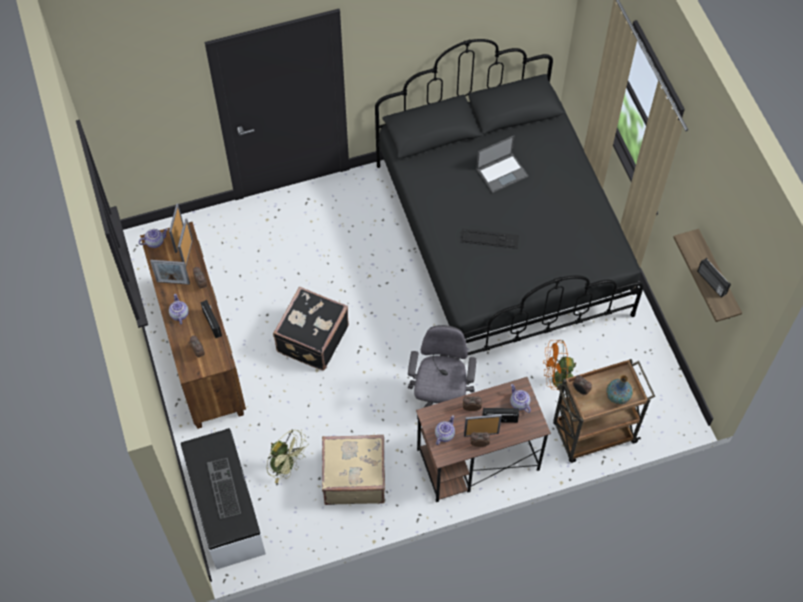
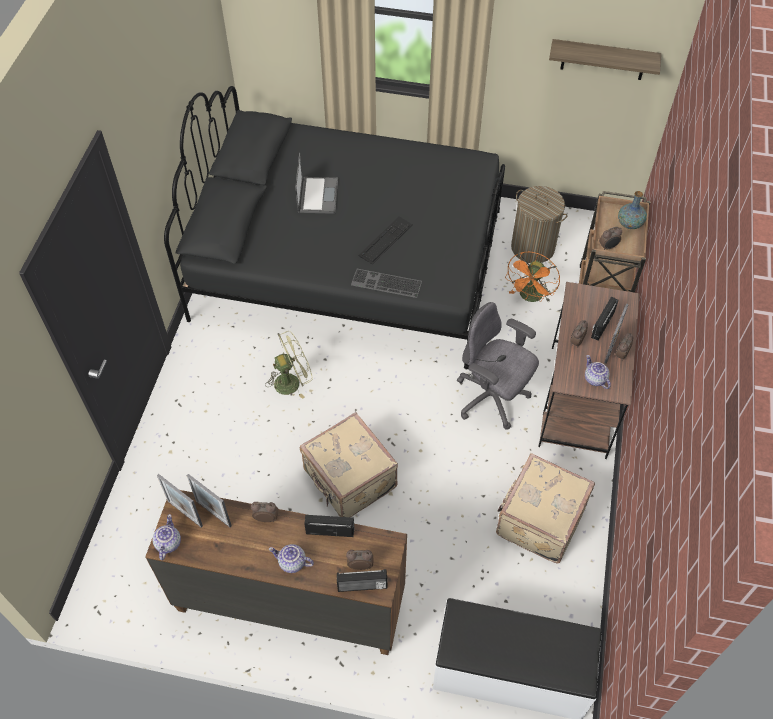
camera: 60 degrees left, 5 degrees down
(173, 282) = (242, 549): picture frame -> none
(222, 487) = (523, 643): keyboard -> keyboard (385, 284)
(287, 465) = (489, 579): green fan -> green fan (292, 381)
(311, 339) = (349, 480): black suitcase -> beige suitcase
(519, 403) = (593, 301): teapot -> none
(613, 360) = (533, 247): none -> laundry basket
(711, 283) = (617, 57): radio -> radio (362, 586)

